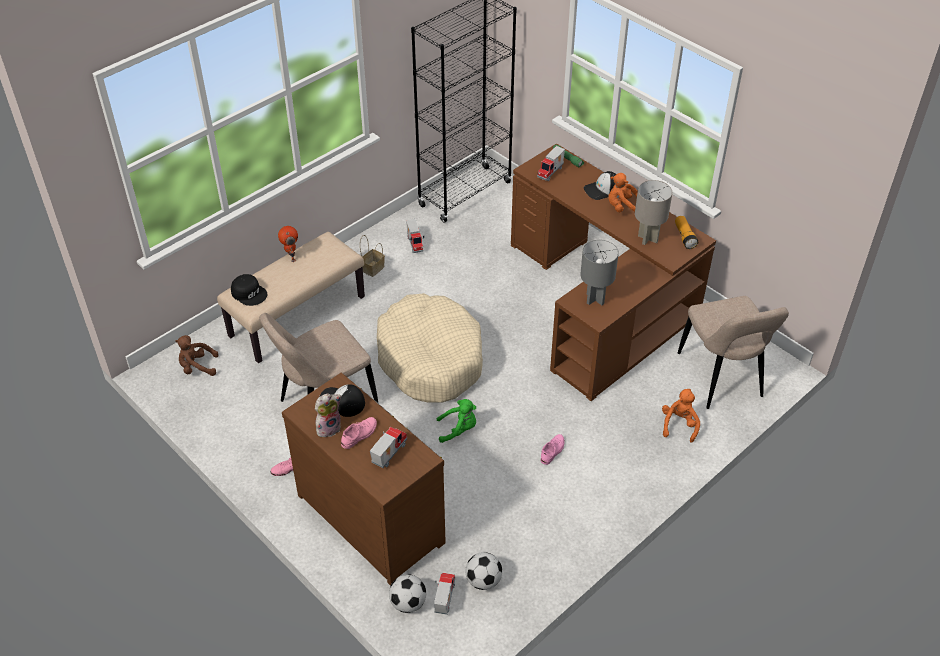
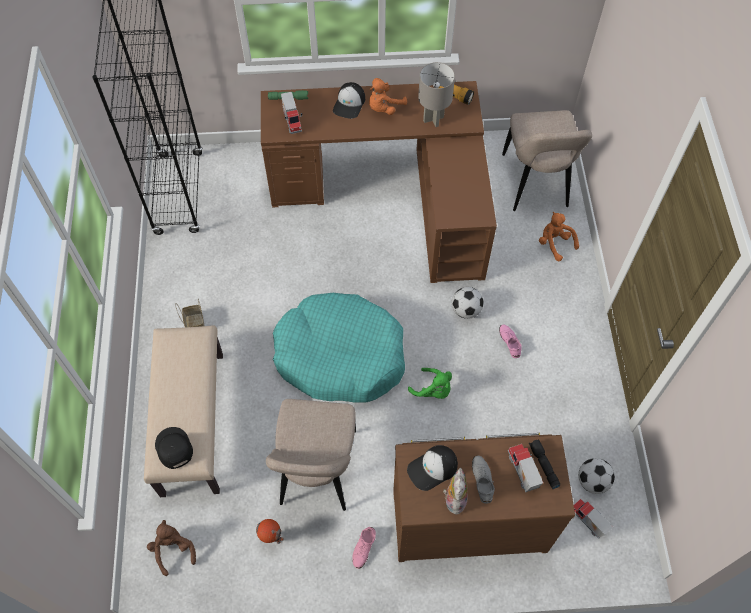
camera: 50 degrees left, 15 degrees up
(197, 367) = (173, 549): brown plush toy -> brown plush toy turned 120 degrees clockwise
(249, 293) = (173, 448): black cap -> black cap turned 105 degrees counterclockwise
(291, 257) = (161, 382): toy robot -> toy robot (271, 539)
(359, 434) = (482, 480): pink shoe -> grey shoe
(406, 463) = (543, 465): none -> black flashlight
(408, 603) = (573, 551): football -> football (466, 310)
(415, 244) = (199, 271): toy truck -> none
(430, 358) = (340, 356): beige dog bed -> turquoise dog bed
(458, 429) = (433, 390): green plush toy -> green plush toy turned 90 degrees clockwise
(595, 298) = (458, 201): grey table lamp -> none
(721, 378) = (535, 184): beige chair -> beige chair turned 60 degrees clockwise

